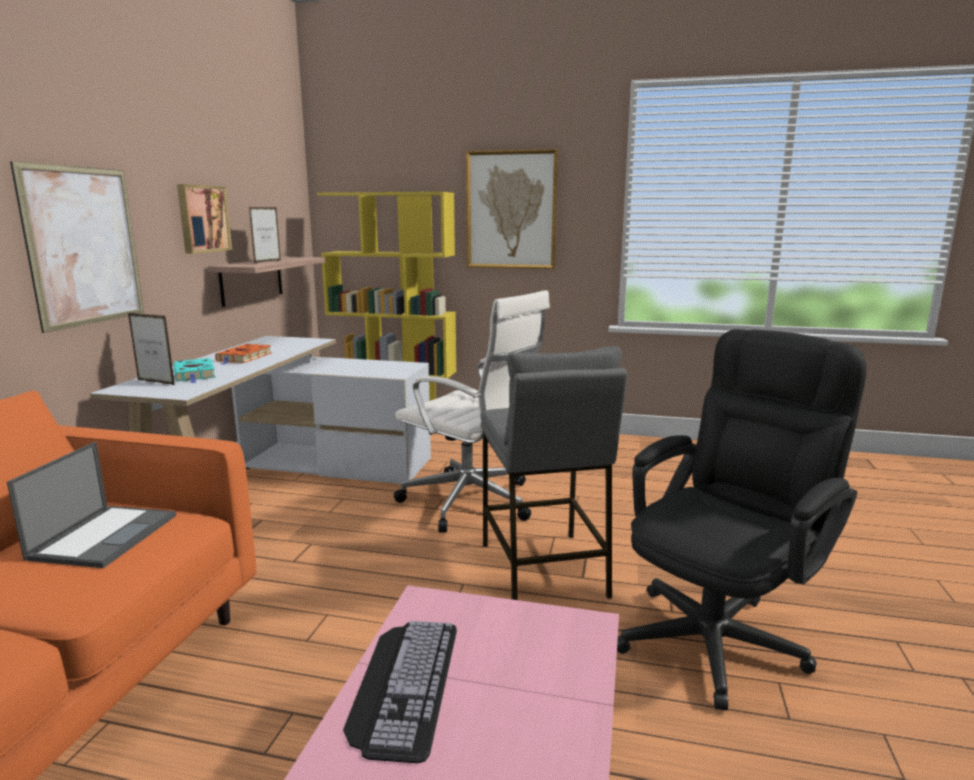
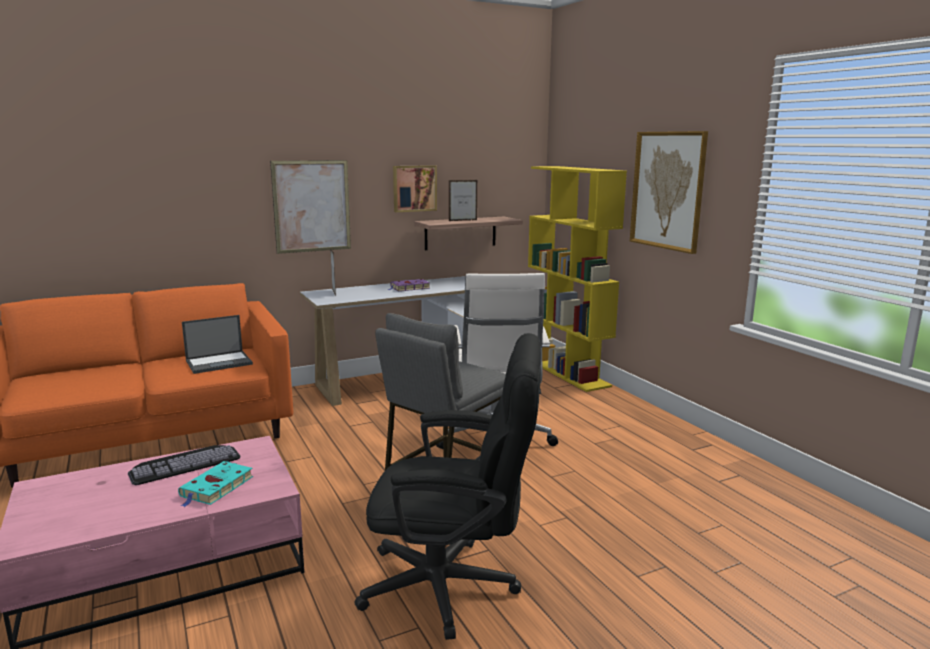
camera: 50 degrees right, 0 degrees up
(195, 374) = (360, 292): turquoise book -> turquoise book (216, 487)
(244, 357) = (409, 288): orange book -> purple book

